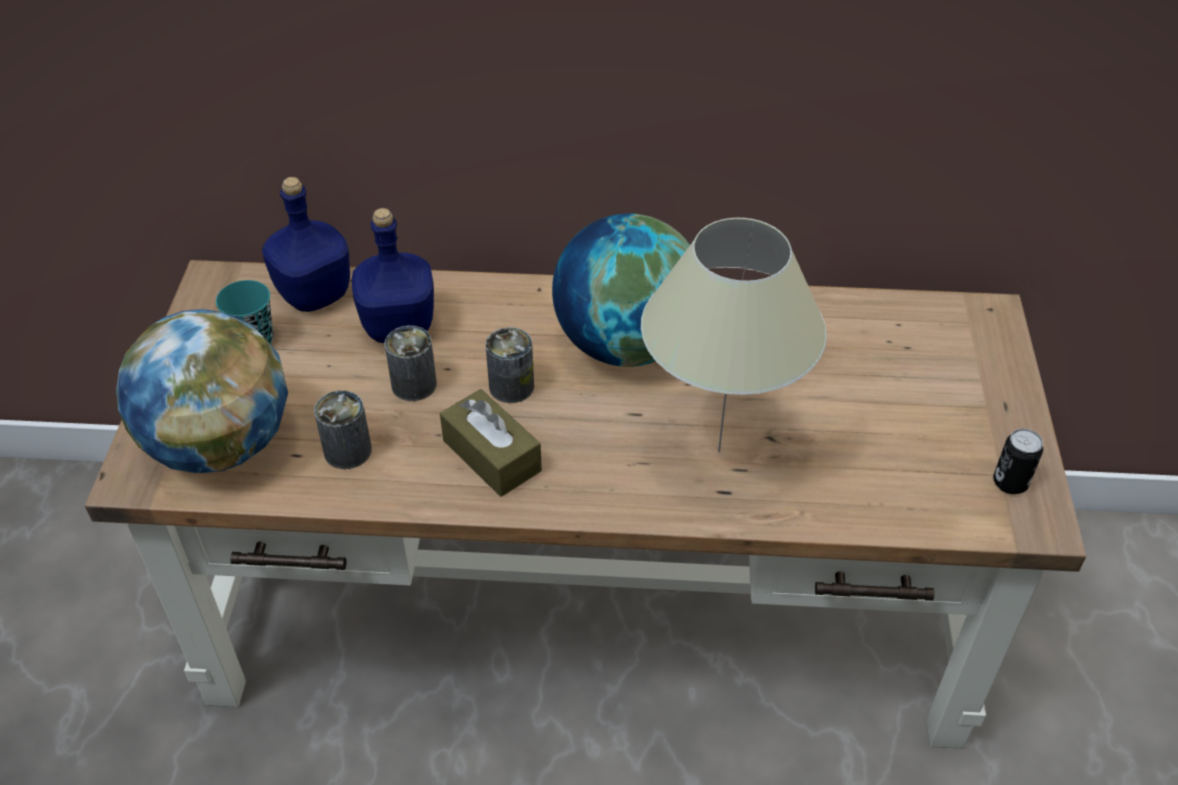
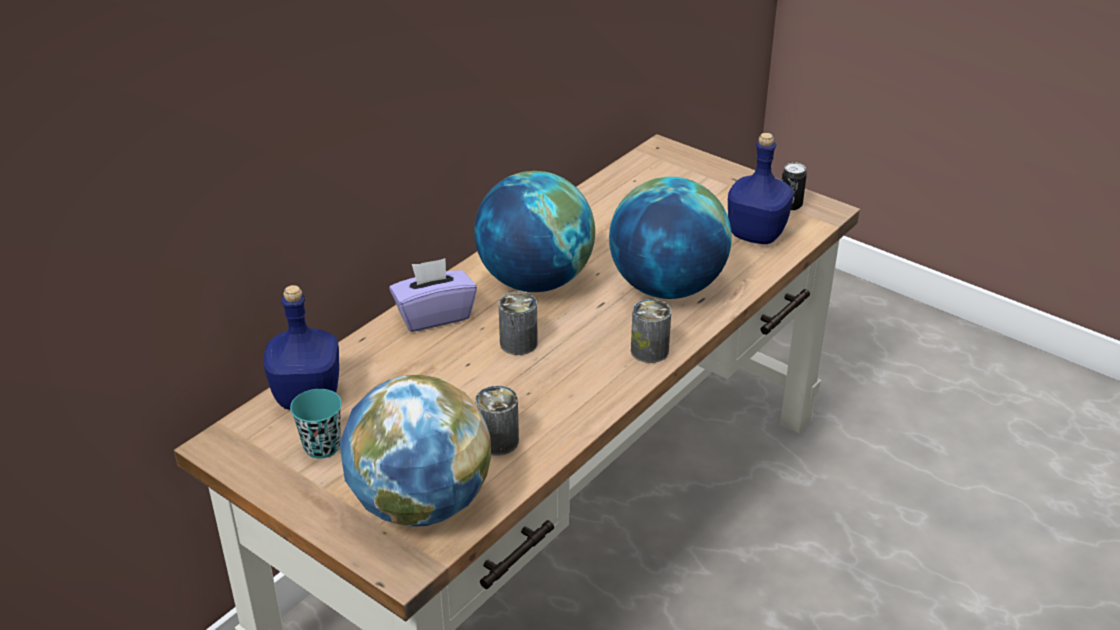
camera: 55 degrees left, 10 degrees down
(400, 326) = (398, 368): blue bottle -> blue bottle (756, 233)
(414, 384) = (466, 385): can -> can (649, 351)
(492, 455) = (574, 377): brown tissue box -> none
(502, 306) = (434, 315): none -> purple tissue box
(718, 451) = (666, 287): beige table lamp -> globe

